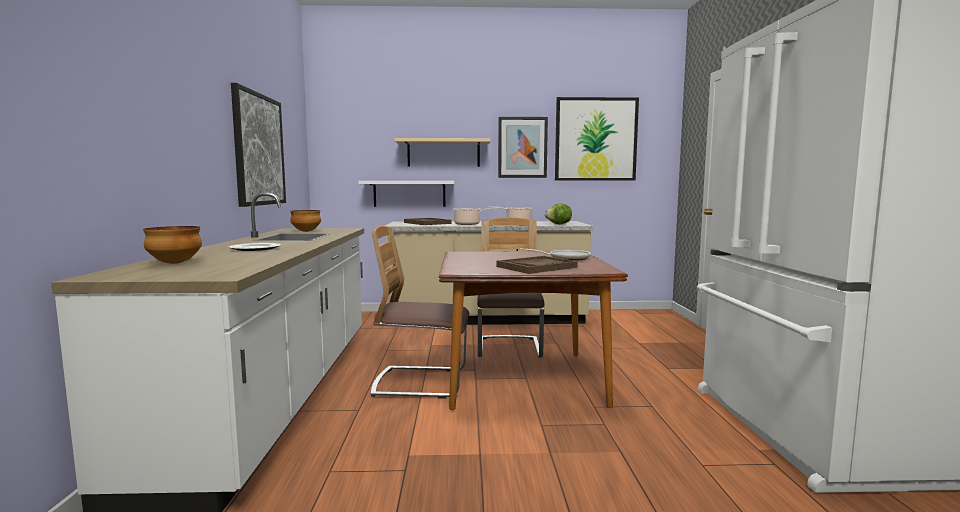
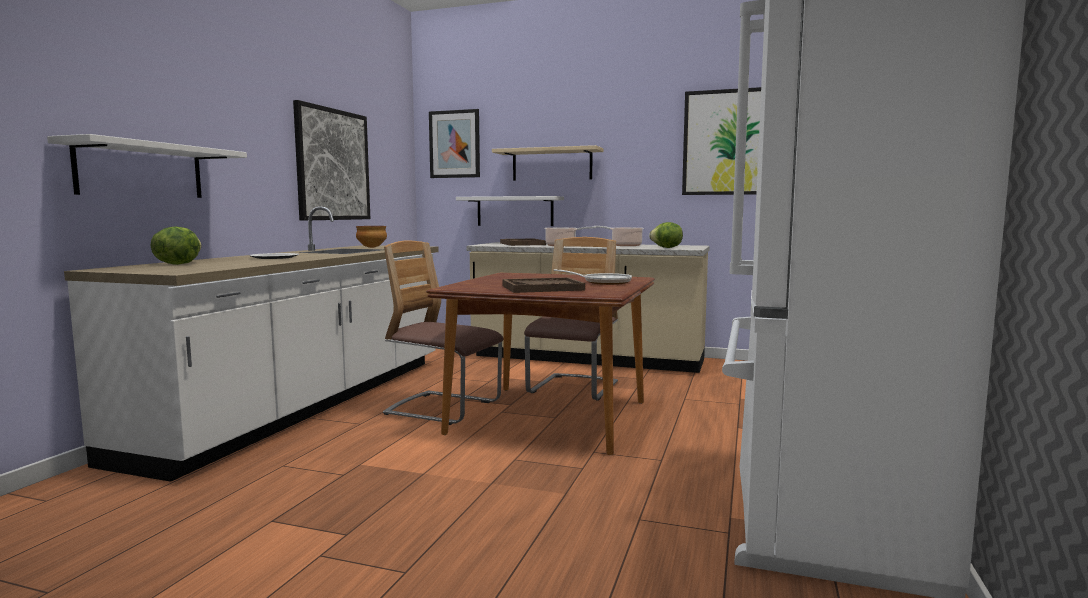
camera: 20 degrees right, 0 degrees up
(115, 156) = (141, 171): none -> white shelf
(174, 263) = (177, 264): bowl -> lettuce
(522, 147) = (643, 155): picture -> picture (454, 144)

